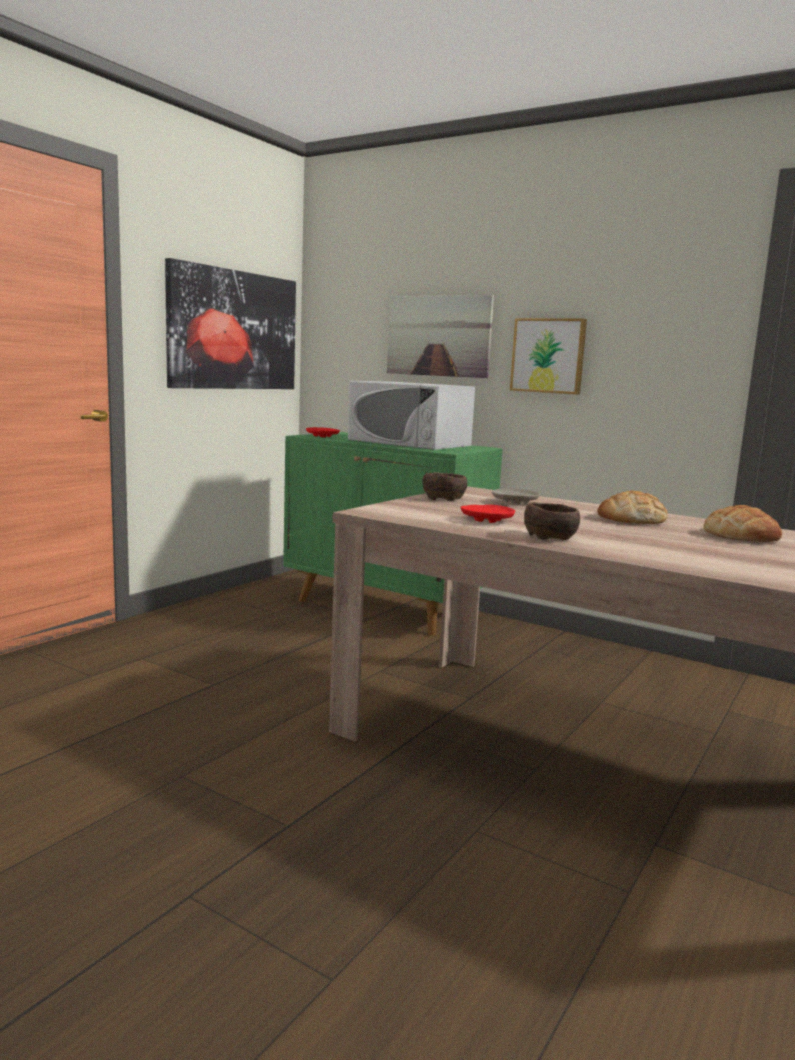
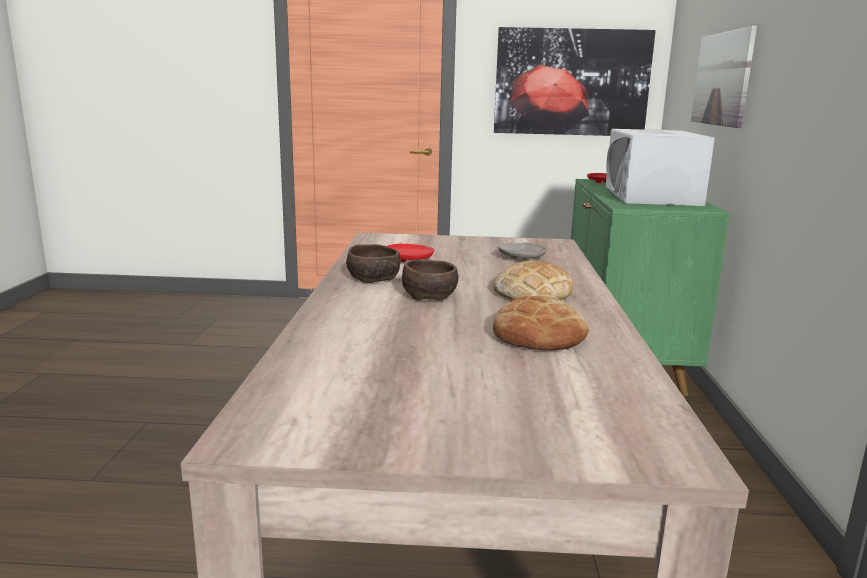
camera: 60 degrees right, 5 degrees up
(443, 498) = (484, 242): brown bowl -> brown bowl (430, 295)
(548, 356) = (779, 100): picture -> none

